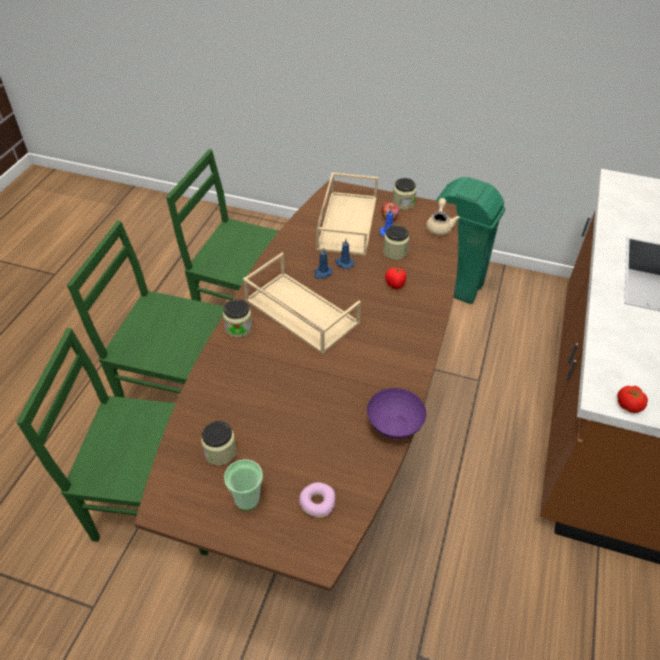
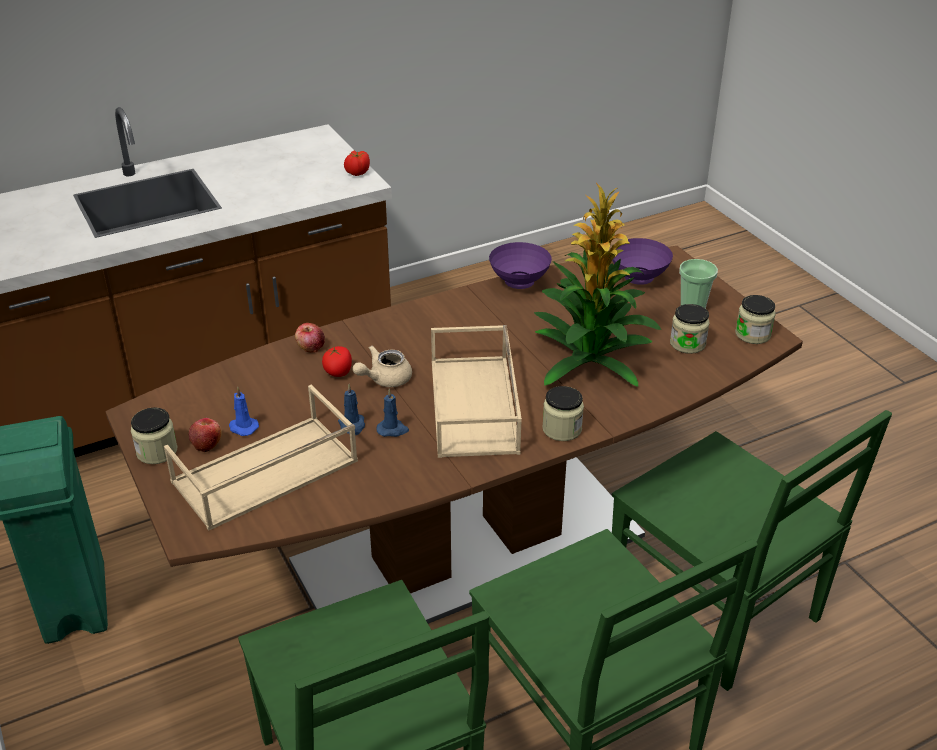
camera: 135 degrees left, 10 degrees down
(272, 391) = (592, 358): none -> potted plant
(317, 502) = (638, 279): donut -> purple bowl
(395, 252) = (278, 402): jar -> jar (753, 334)
(432, 288) = (310, 347): none -> apple
(440, 226) = (177, 398): beige teapot -> beige teapot (384, 379)

